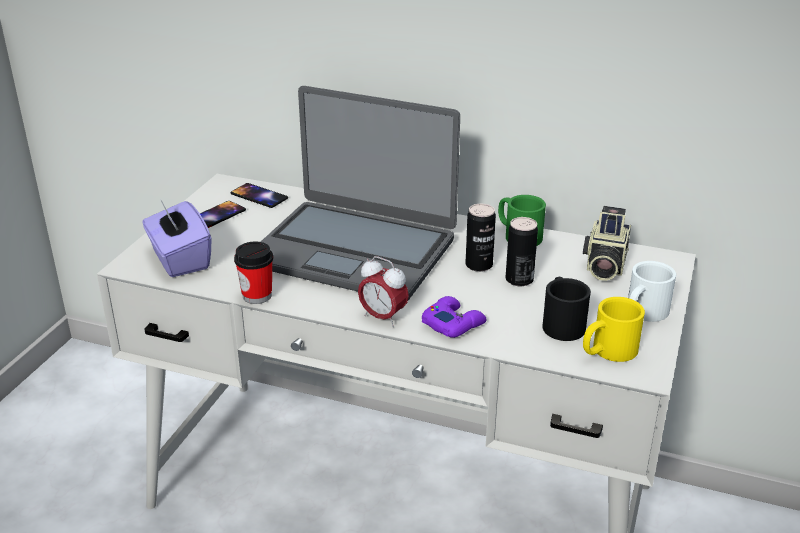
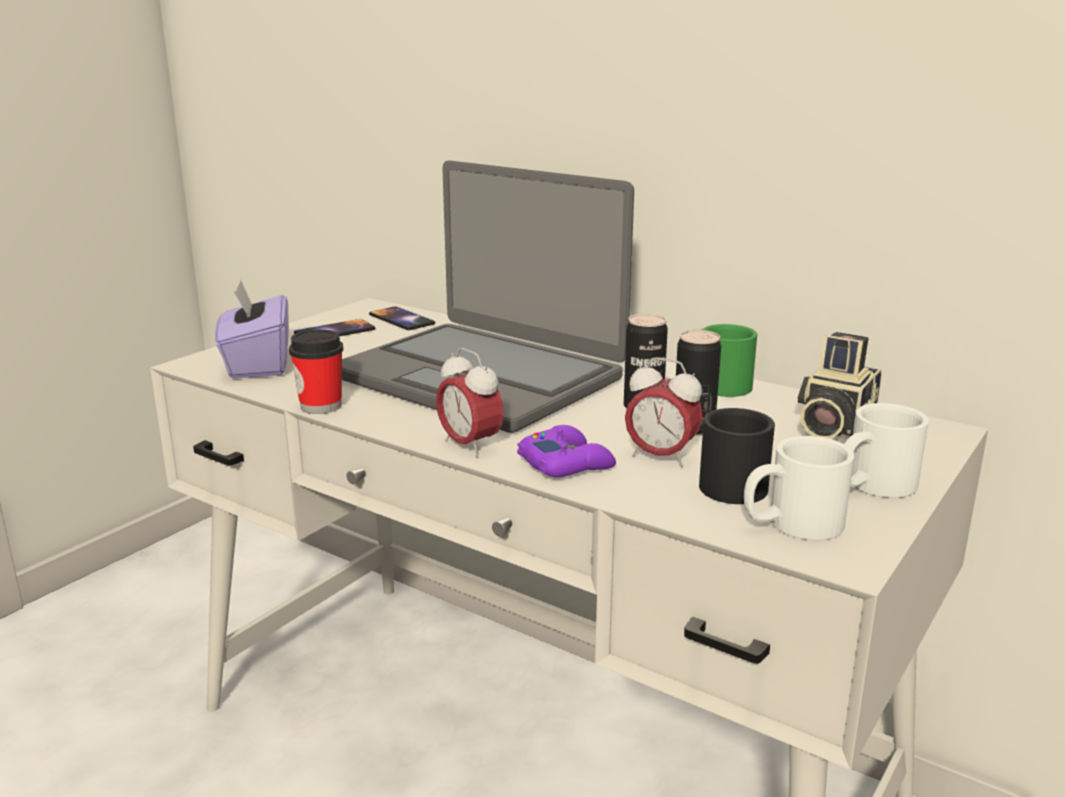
camera: 15 degrees right, 10 degrees down
(509, 309) = (661, 457): none -> alarm clock
(607, 351) = (791, 524): yellow mug -> white mug

